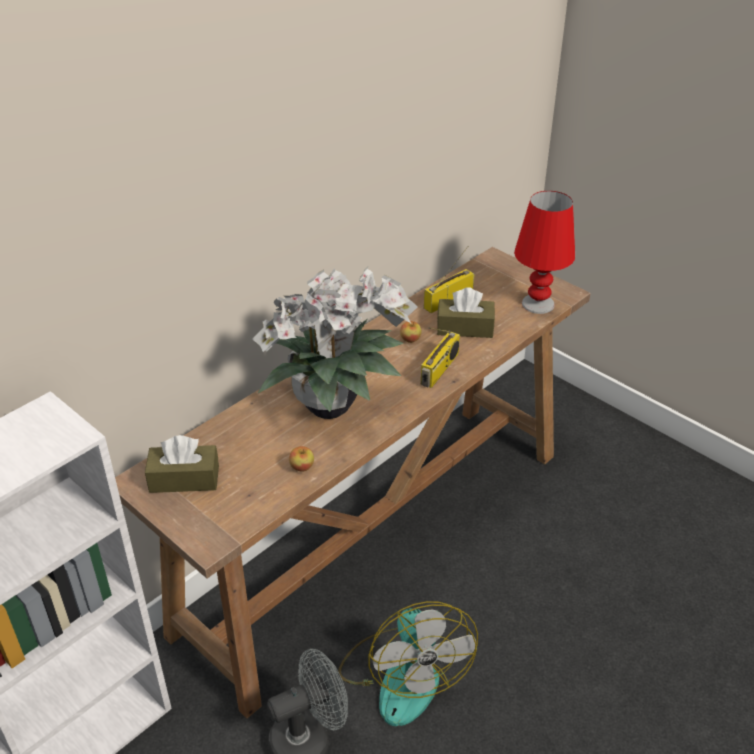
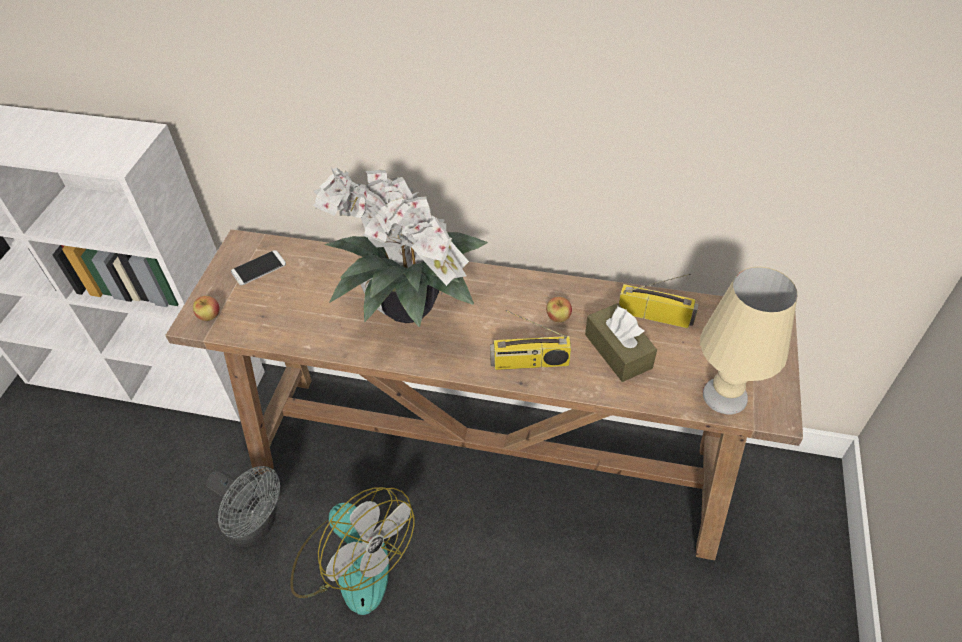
camera: 60 degrees right, 10 degrees up
(184, 479) = (258, 268): brown tissue box -> phone
(302, 467) = (316, 332): apple -> apple (209, 316)
(402, 674) = (352, 562): fan -> fan turned 90 degrees counterclockwise
(538, 304) = (725, 395): red table lamp -> beige table lamp

